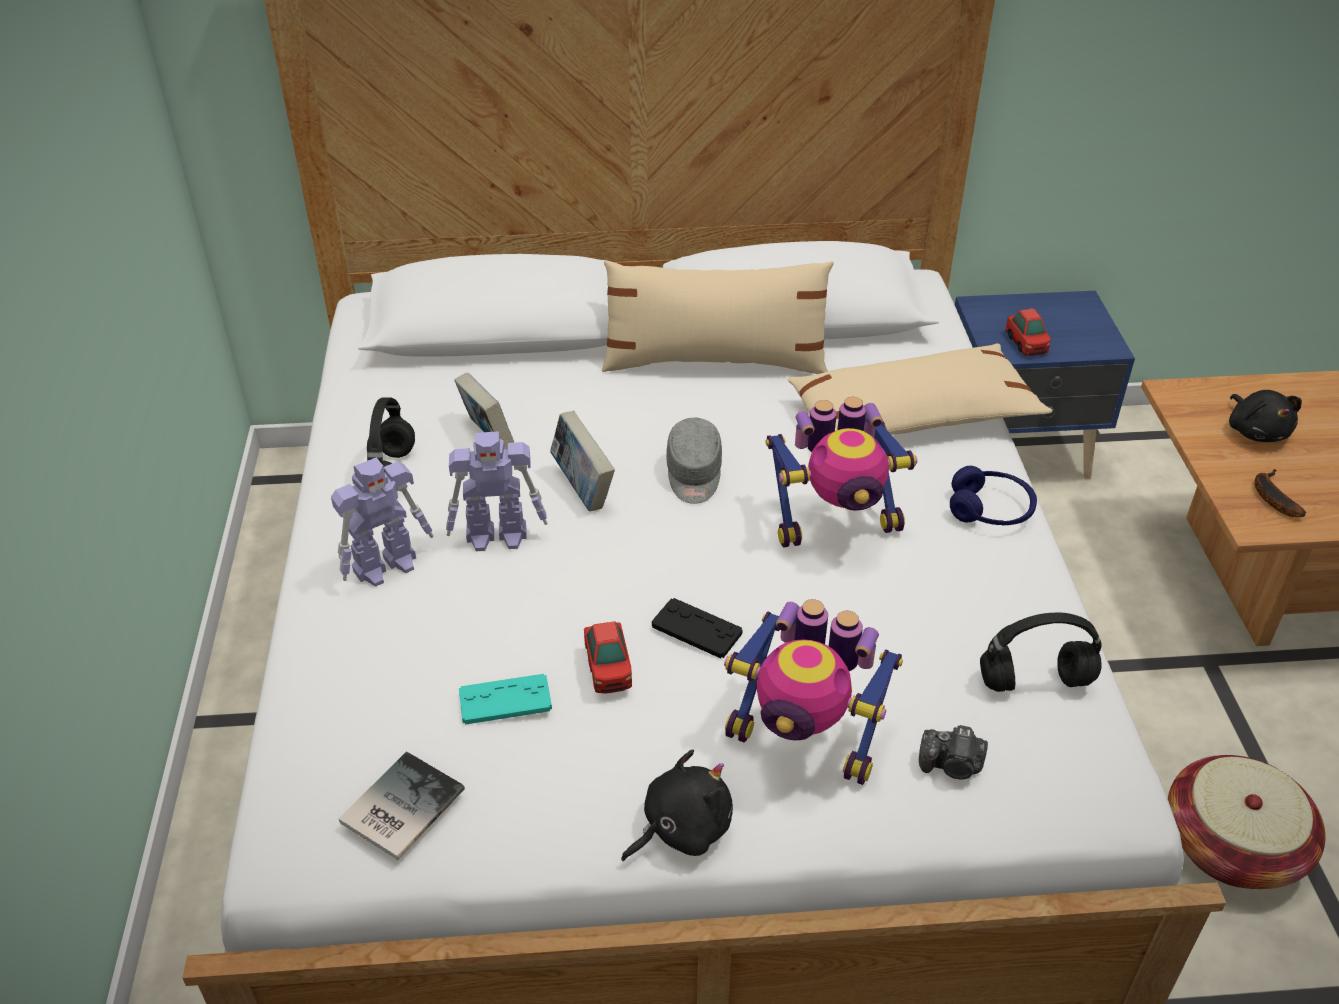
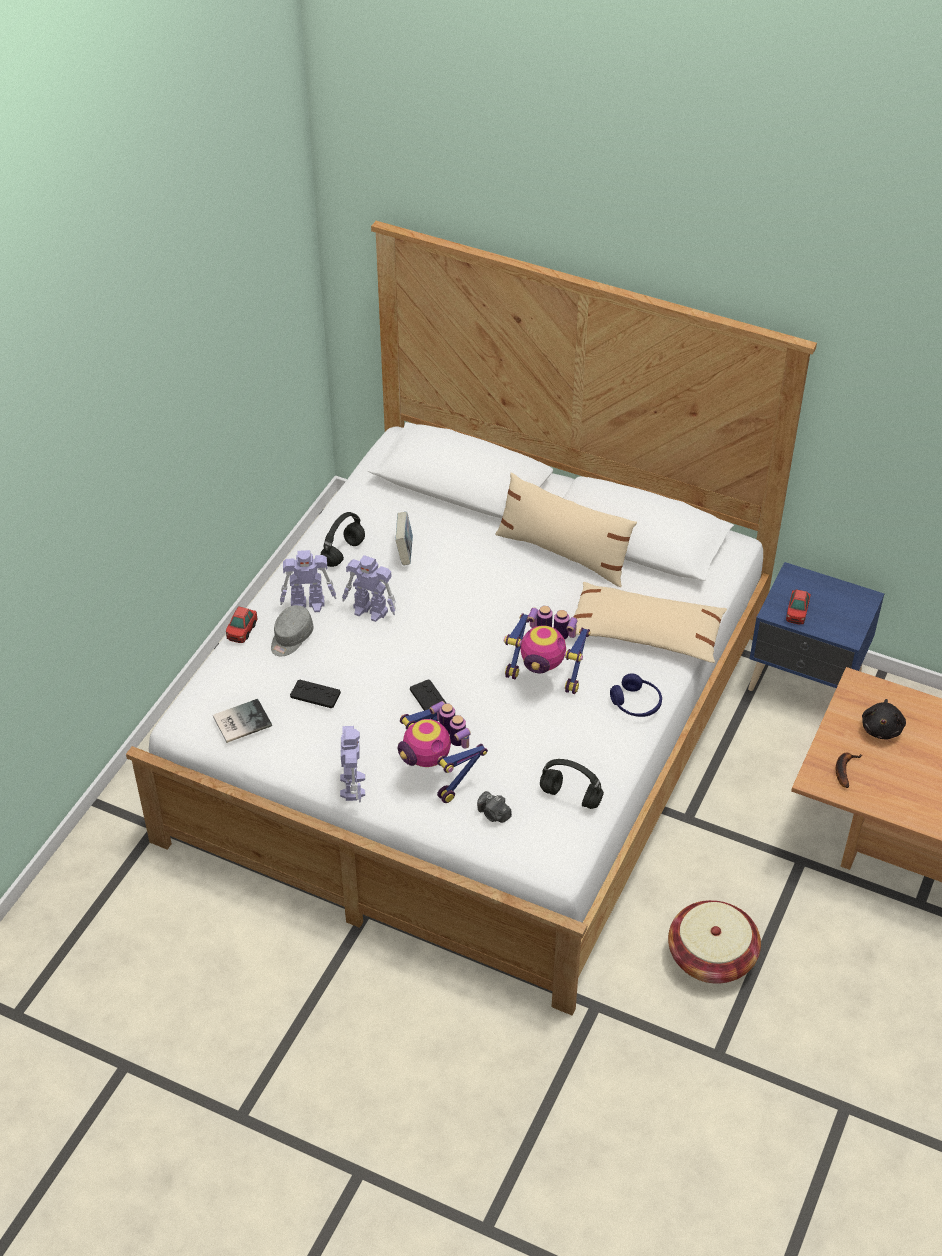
camera: 30 degrees right, 5 degrees up
(505, 700) = (315, 694): turquoise game controller -> black game controller
(582, 488) = (431, 602): book -> none
(608, 668) = (373, 700): toy car -> toy car (242, 631)
(681, 828) = (352, 785): black plush toy -> toy robot
(694, 474) = (494, 617): grey cap -> grey cap (291, 638)

